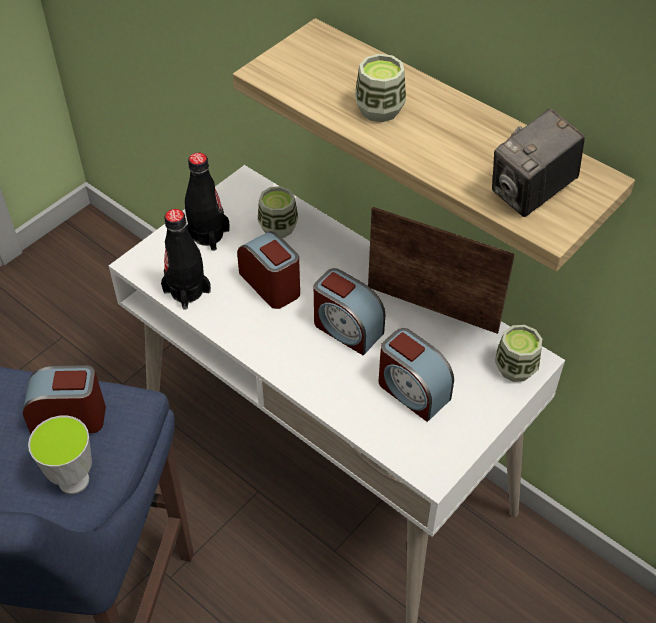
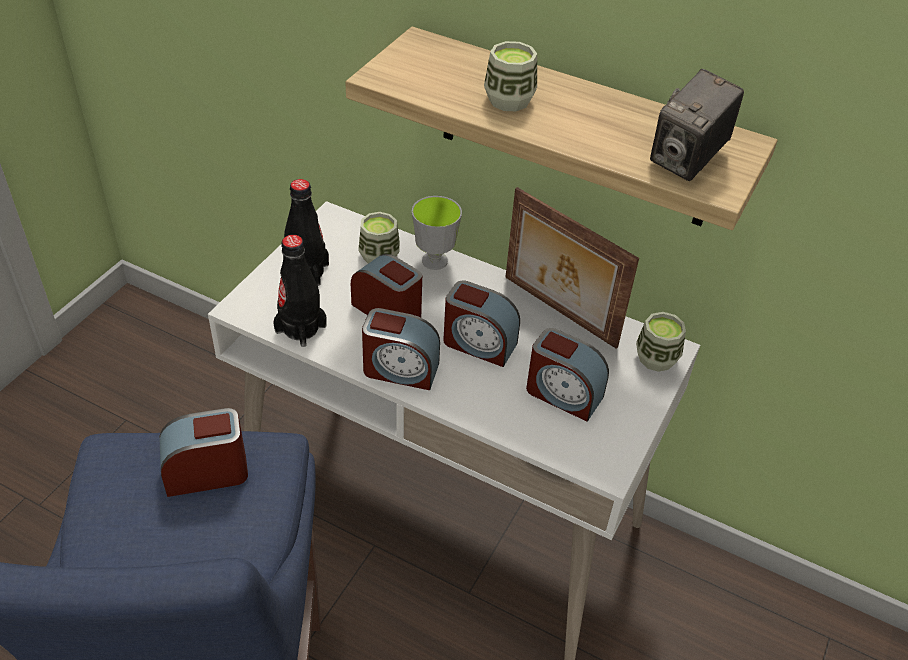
camera: 15 degrees left, 5 degrees down
(74, 480) = (230, 538): cup -> cup (434, 261)
(266, 344) = (400, 370): none -> alarm clock
(433, 307) = (558, 312): picture frame -> picture frame turned 150 degrees counterclockwise

